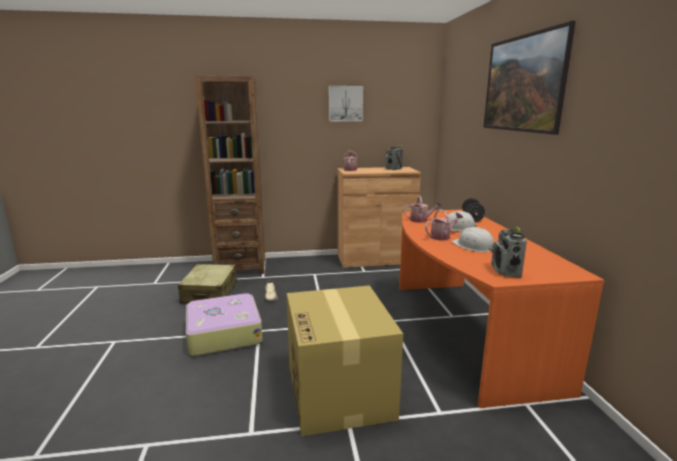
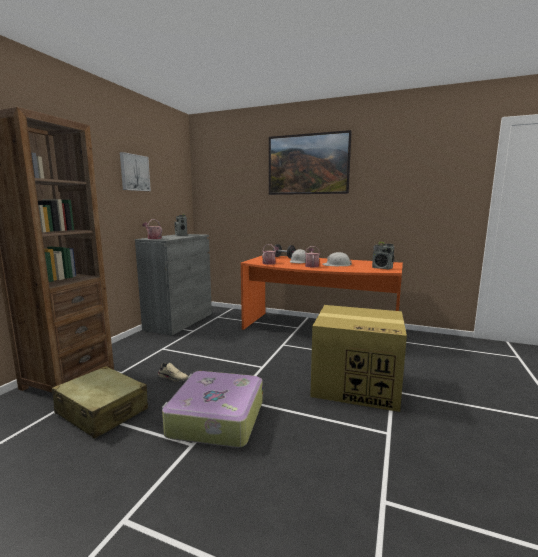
camera: 60 degrees left, 5 degrees down
(375, 259) = (179, 321): brown cabinet -> grey cabinet

